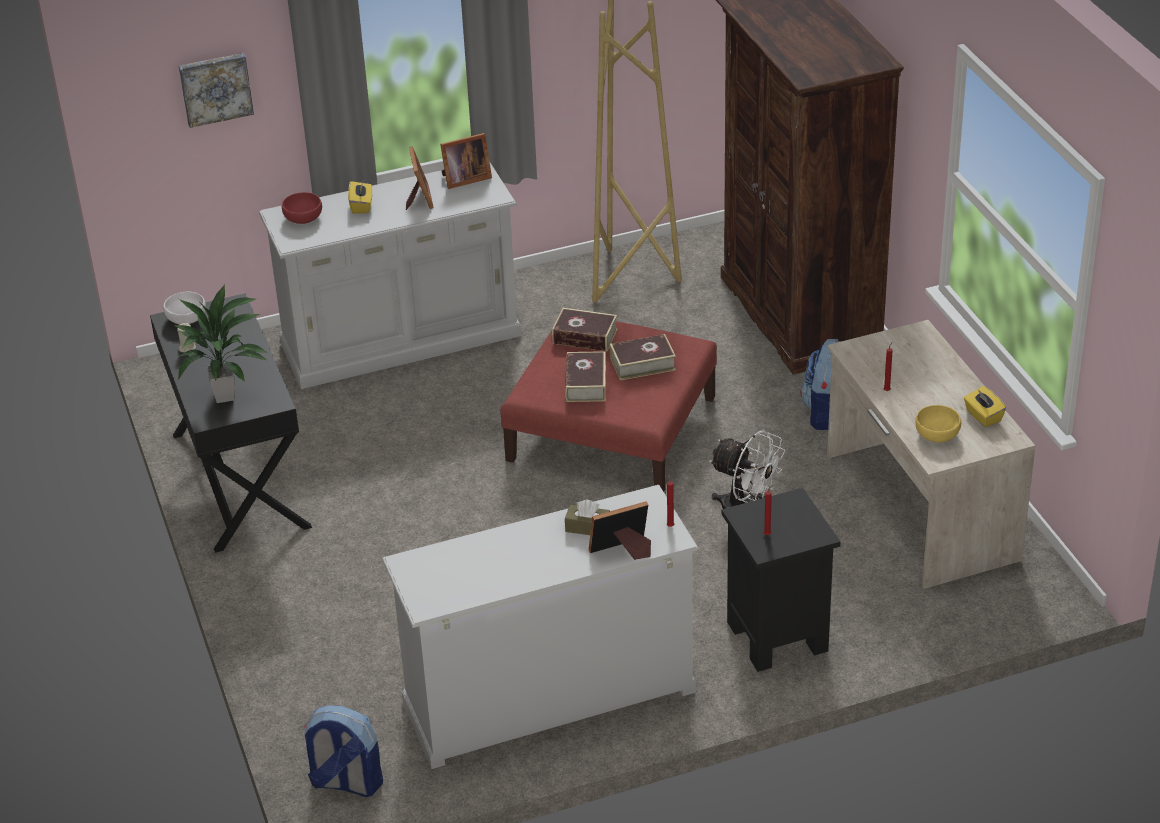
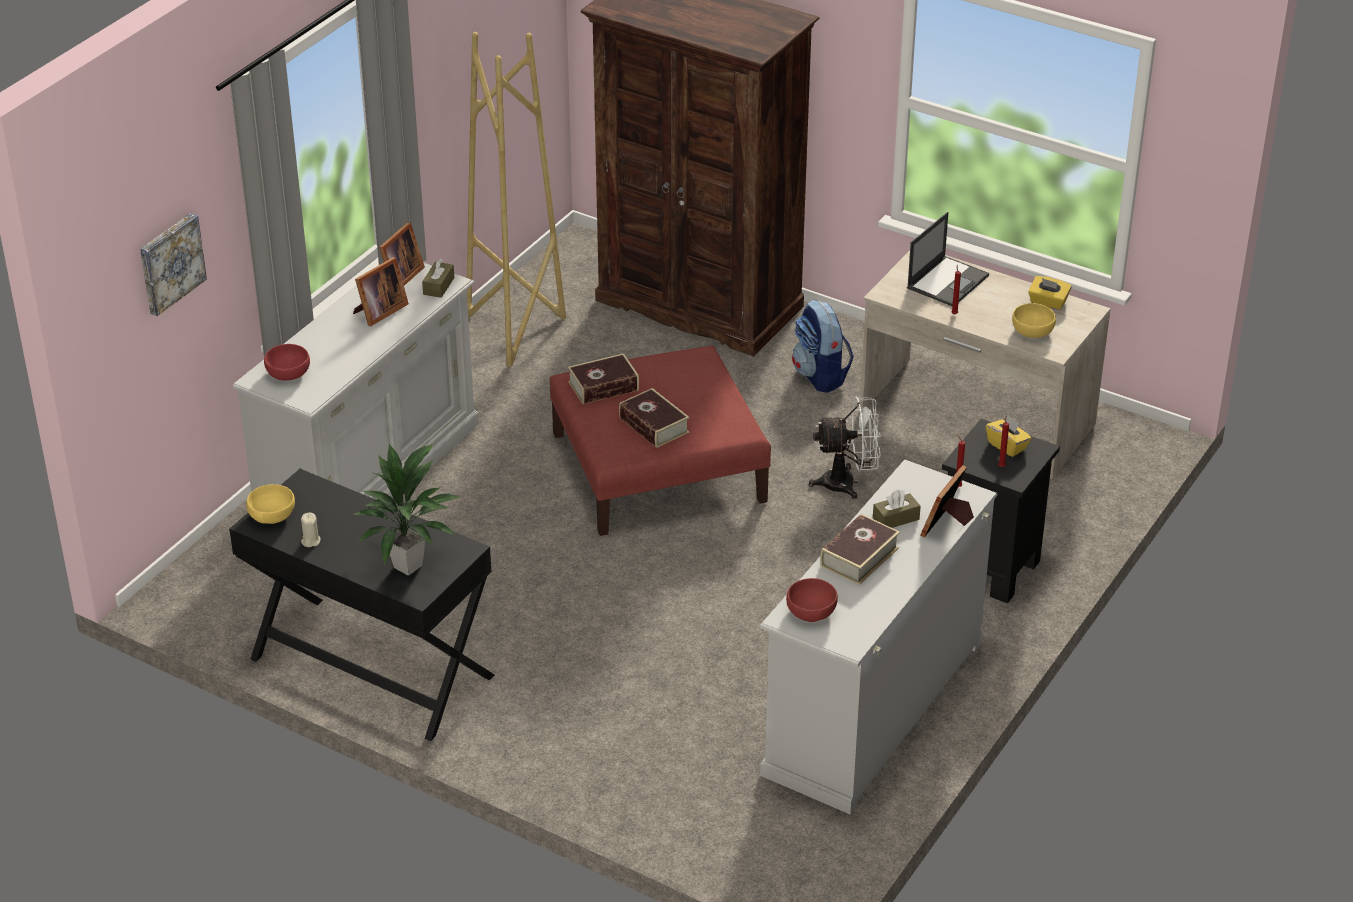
camera: 40 degrees left, 0 degrees up
(187, 318) = (273, 515): white bowl -> yellow bowl
(345, 783) = (794, 865): backpack -> none
(361, 206) = (332, 340): yellow tissue box -> yellow tissue box (1007, 446)
(419, 198) = (379, 312): picture frame -> picture frame turned 90 degrees clockwise
(430, 566) = (811, 611): none -> red bowl
(484, 196) = (438, 286): none -> brown tissue box
(642, 364) = (681, 388): book -> book (859, 557)
(917, 361) = (948, 281): none -> laptop

